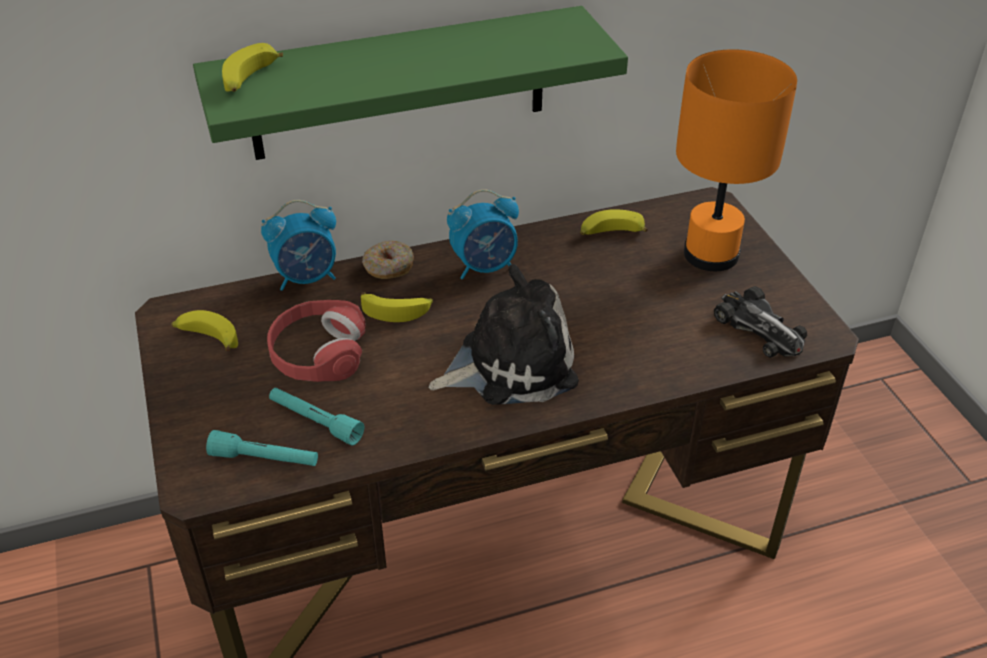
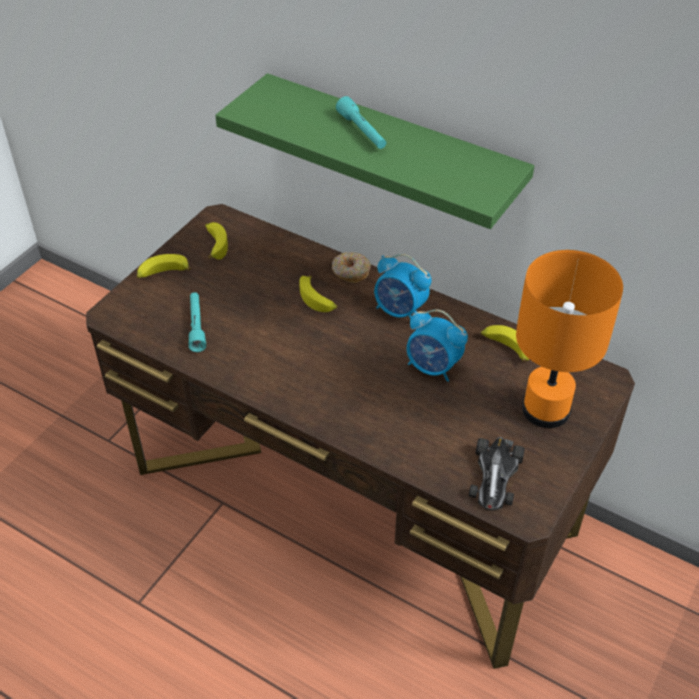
camera: 50 degrees right, 5 degrees up
(250, 80) = (273, 100): banana -> banana (162, 273)
(265, 459) = (152, 325): turquoise flashlight -> turquoise flashlight (362, 131)
(307, 278) = (303, 247): alarm clock -> alarm clock (433, 367)
(318, 353) = (249, 292): red headphones -> none
(510, 364) = (325, 375): plush toy -> none

